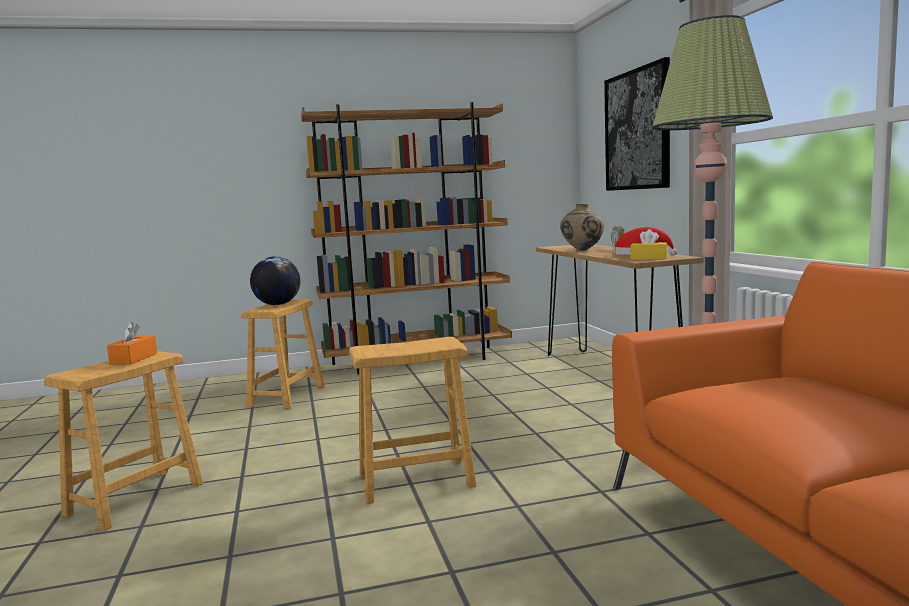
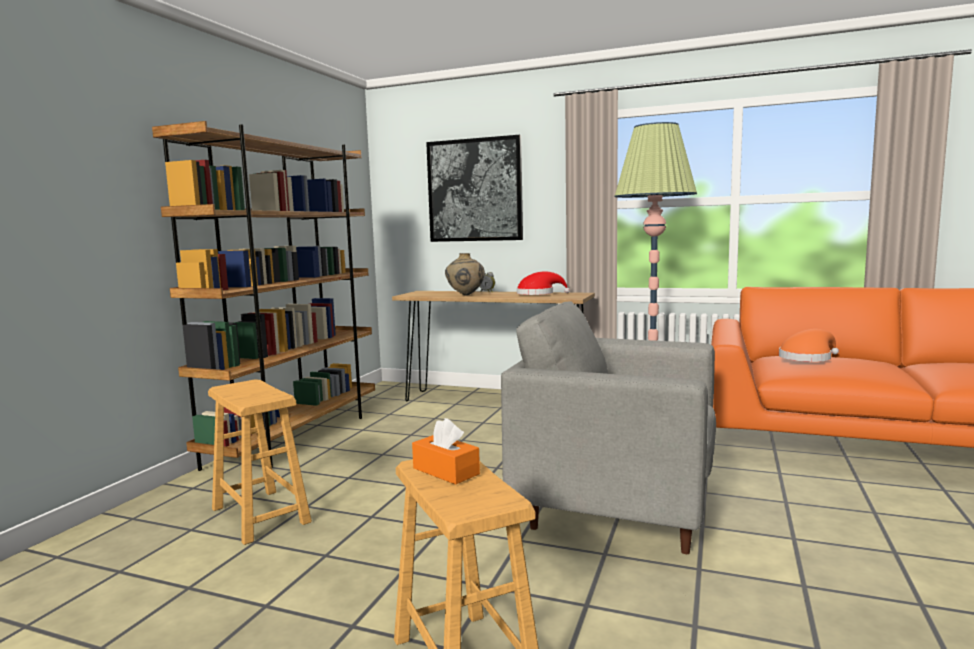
camera: 55 degrees left, 0 degrees up
(277, 304) = (246, 392): globe -> none
(415, 480) = (615, 511): brown stool -> grey armchair
(649, 258) = (567, 296): yellow tissue box -> none
(781, 385) = (807, 358): none -> orange hat

